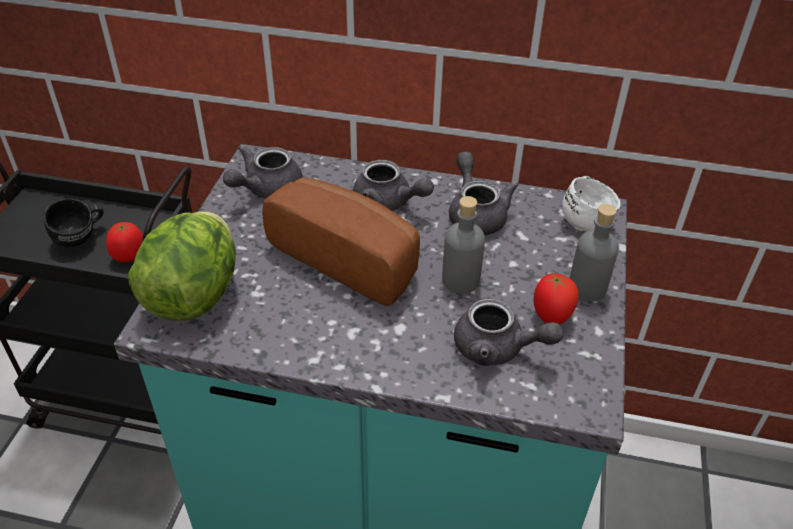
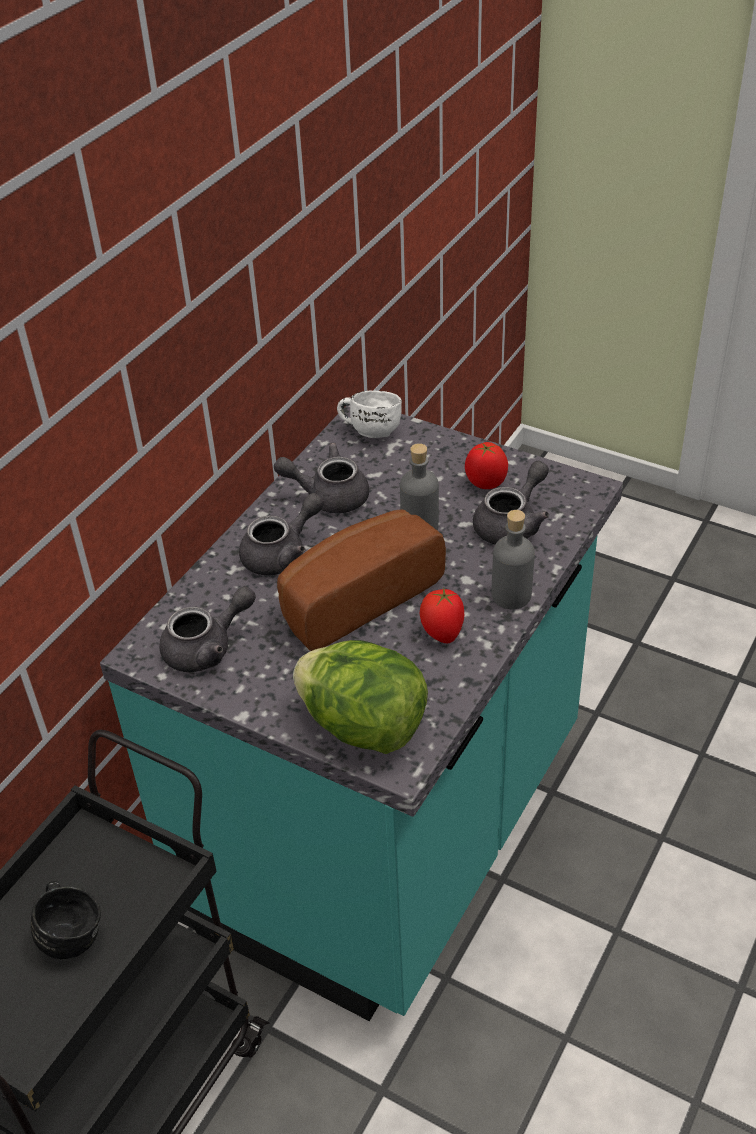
camera: 70 degrees left, 0 degrees up
(129, 256) = (140, 875): tomato -> tomato (442, 633)
(266, 189) = (207, 648): grey teapot -> grey teapot turned 90 degrees counterclockwise
(587, 288) = (459, 454): grey bottle -> grey bottle (511, 595)

